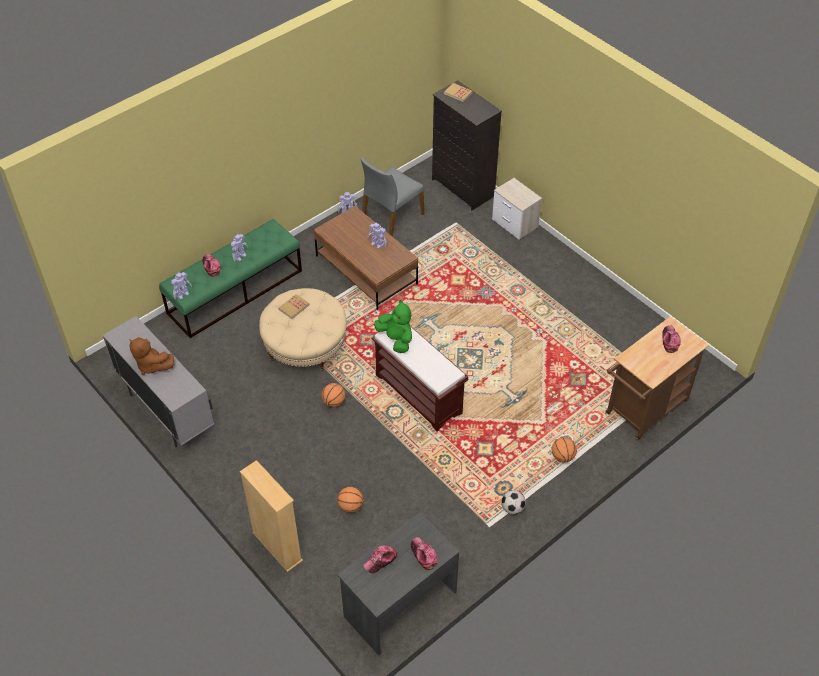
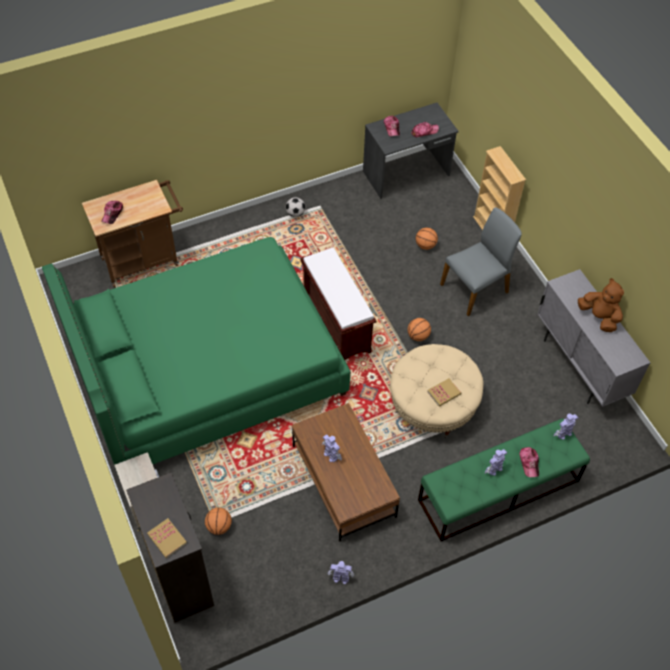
camera: 165 degrees left, 5 degrees up
(391, 217) = (288, 554): grey chair -> grey chair (475, 288)
(396, 339) = (354, 305): green plush toy -> none
(519, 323) = (207, 371): none -> green bed
(562, 456) = (235, 240): basketball -> basketball (219, 526)

